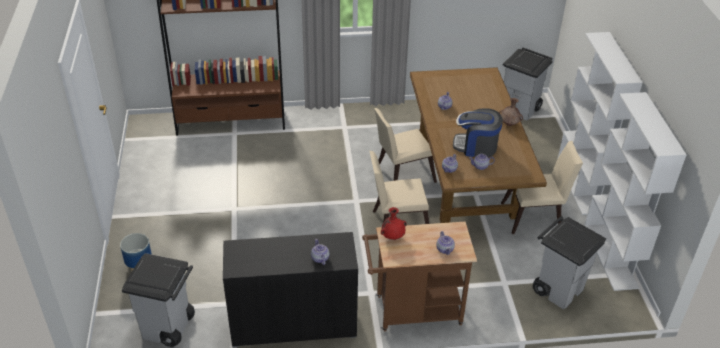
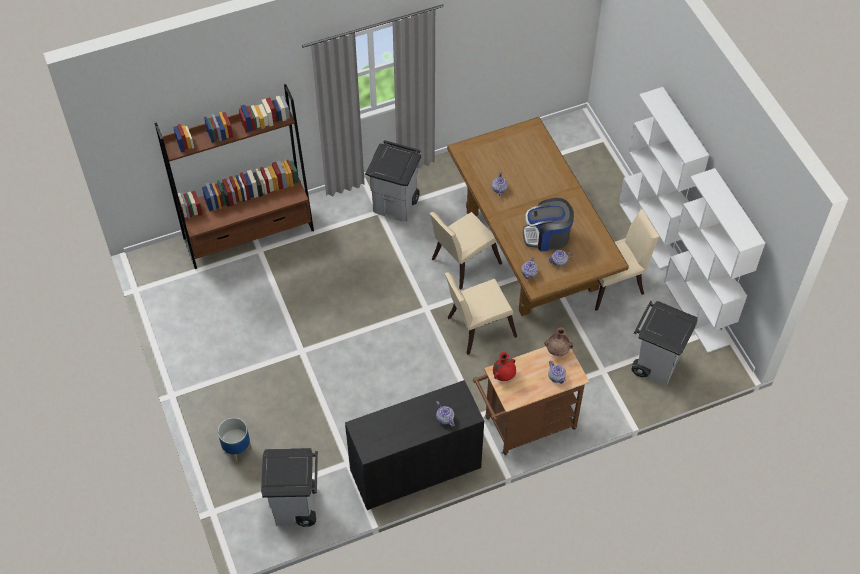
camera: 15 degrees left, 15 degrees up
(509, 124) = (573, 197): brown vase -> brown vase (558, 351)
(520, 109) = (563, 138): grey trash can -> grey trash can (396, 204)

